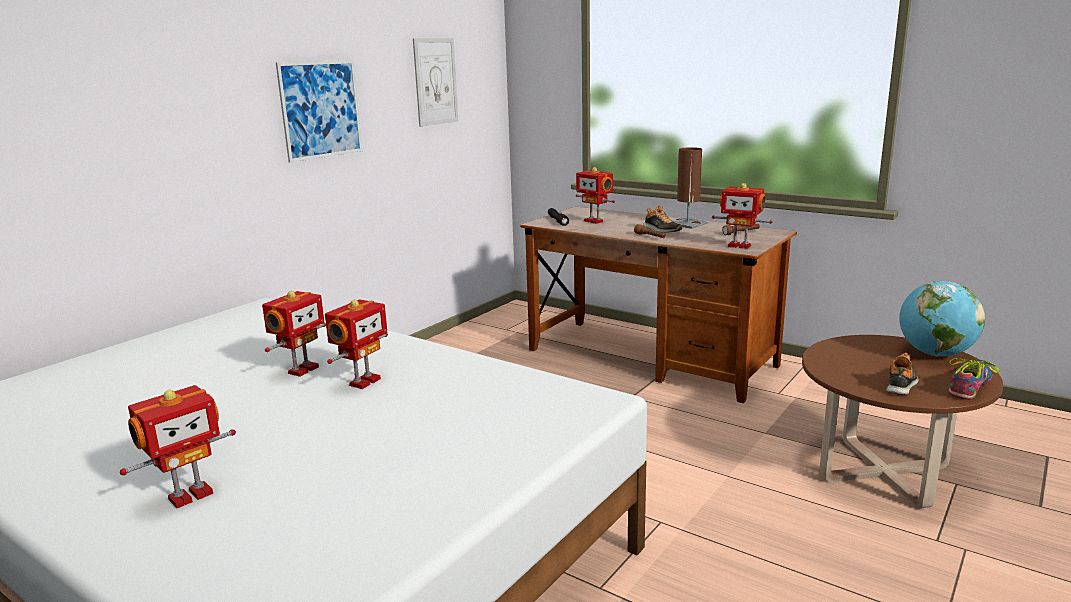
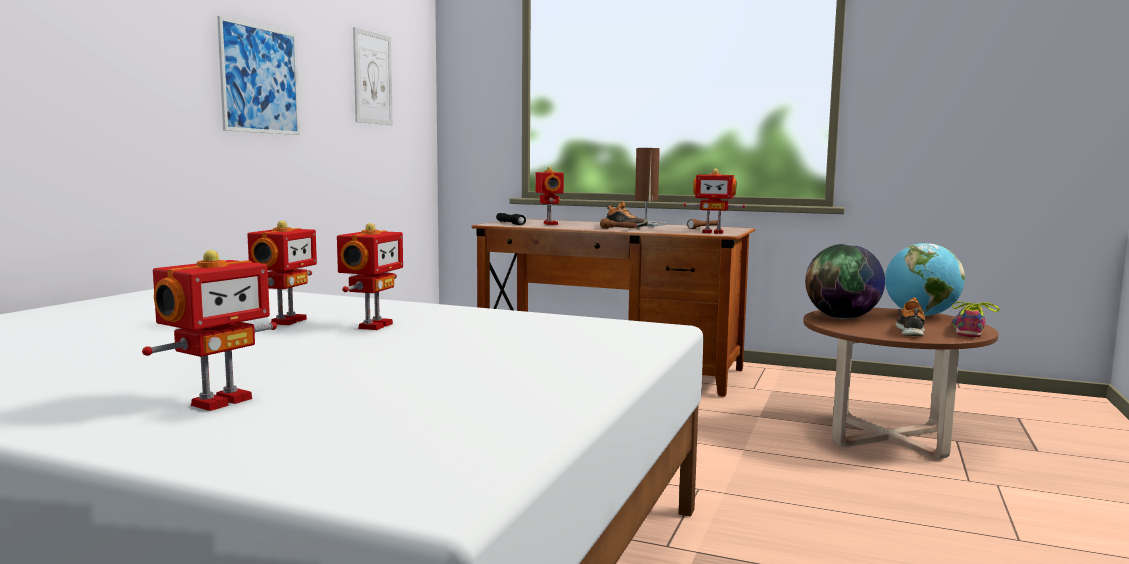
camera: 15 degrees left, 10 degrees down
(594, 221) = (549, 224): toy robot -> toy robot turned 135 degrees counterclockwise
(844, 355) = (842, 318): none -> globe

